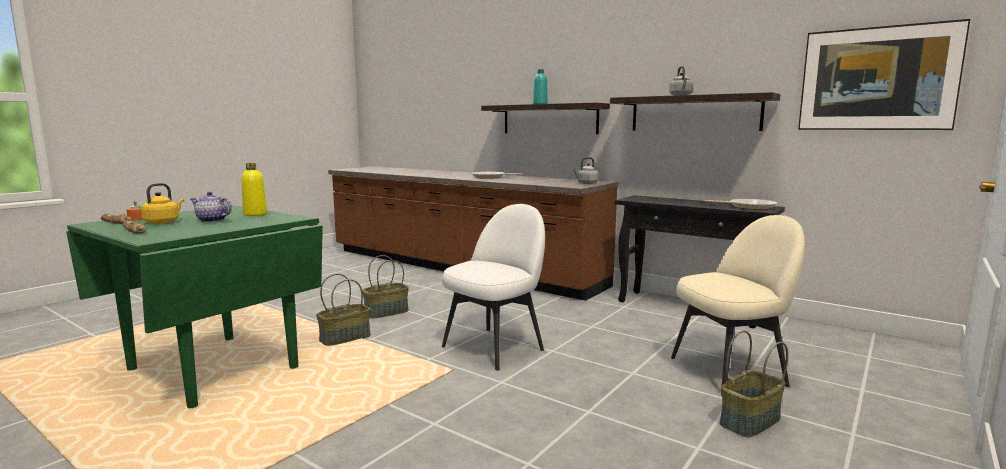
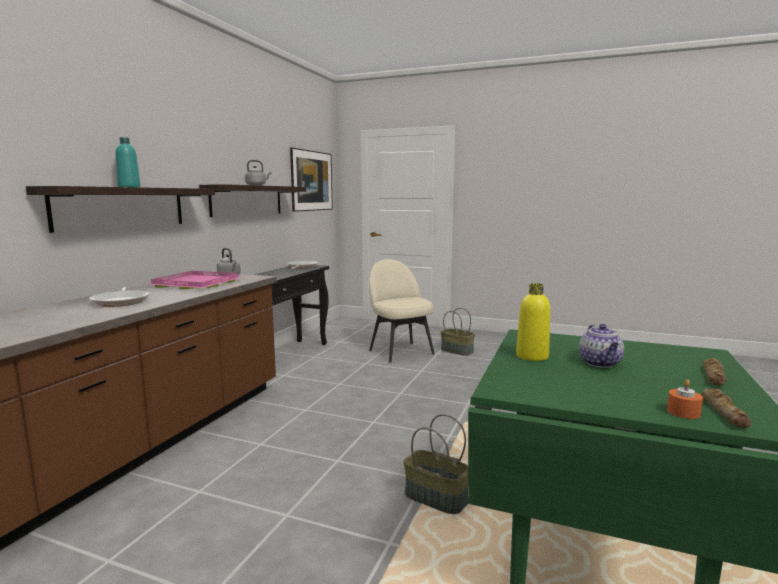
camera: 105 degrees left, 0 degrees up
(163, 222) = (658, 384): yellow kettle -> none
(386, 312) = (331, 495): basket -> none
(495, 347) = (407, 413): white chair -> none
(550, 181) = (198, 283): none -> pink tray

